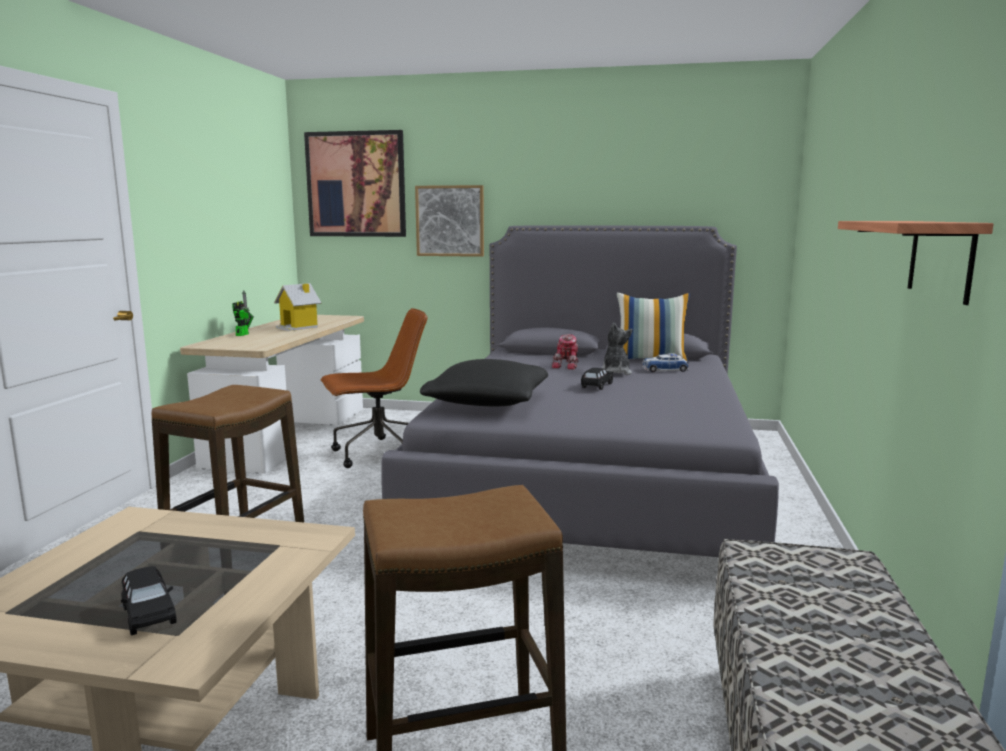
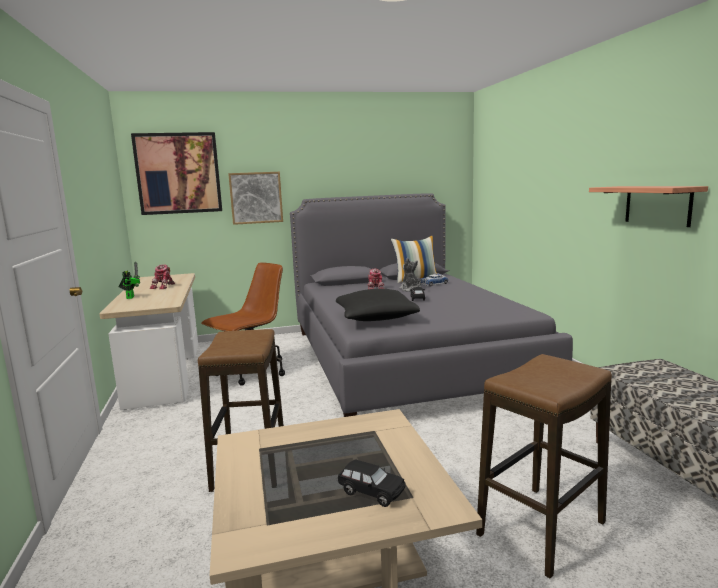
camera: 25 degrees left, 0 degrees up
(298, 327) = (164, 286): toy house -> toy robot

